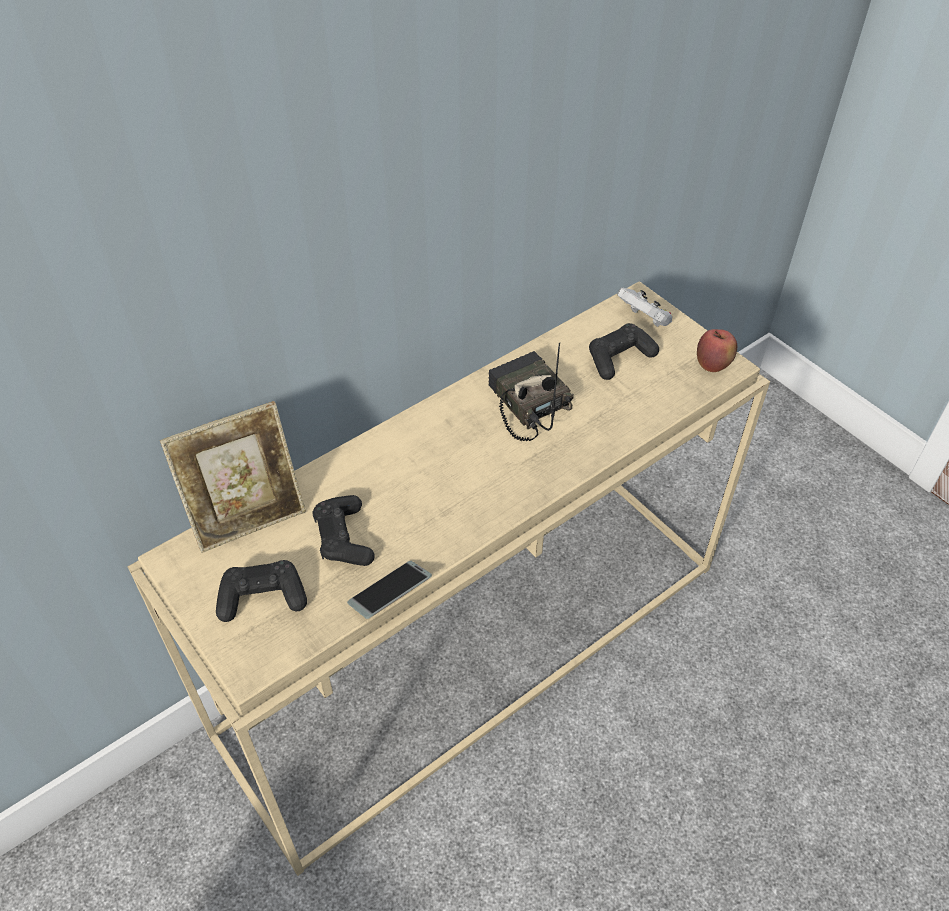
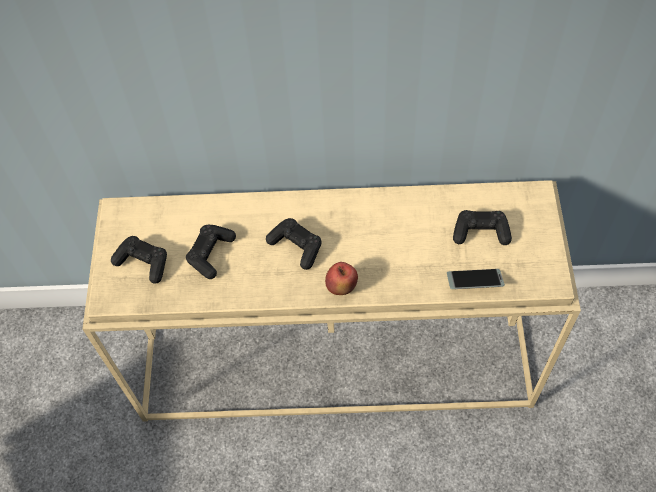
camera: 40 degrees right, 10 degrees up
(248, 517) = (173, 208): picture frame -> none
(390, 594) = (208, 304): phone -> phone (474, 282)
(440, 474) = (296, 246): none -> black game controller
(526, 403) = (389, 229): radio -> none
(645, 320) = (526, 213): white game controller -> none
(712, 365) = (541, 275): apple -> apple (341, 287)

